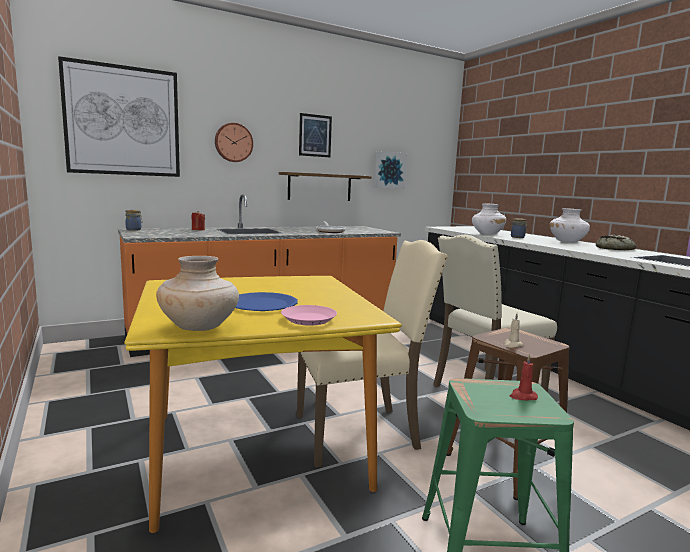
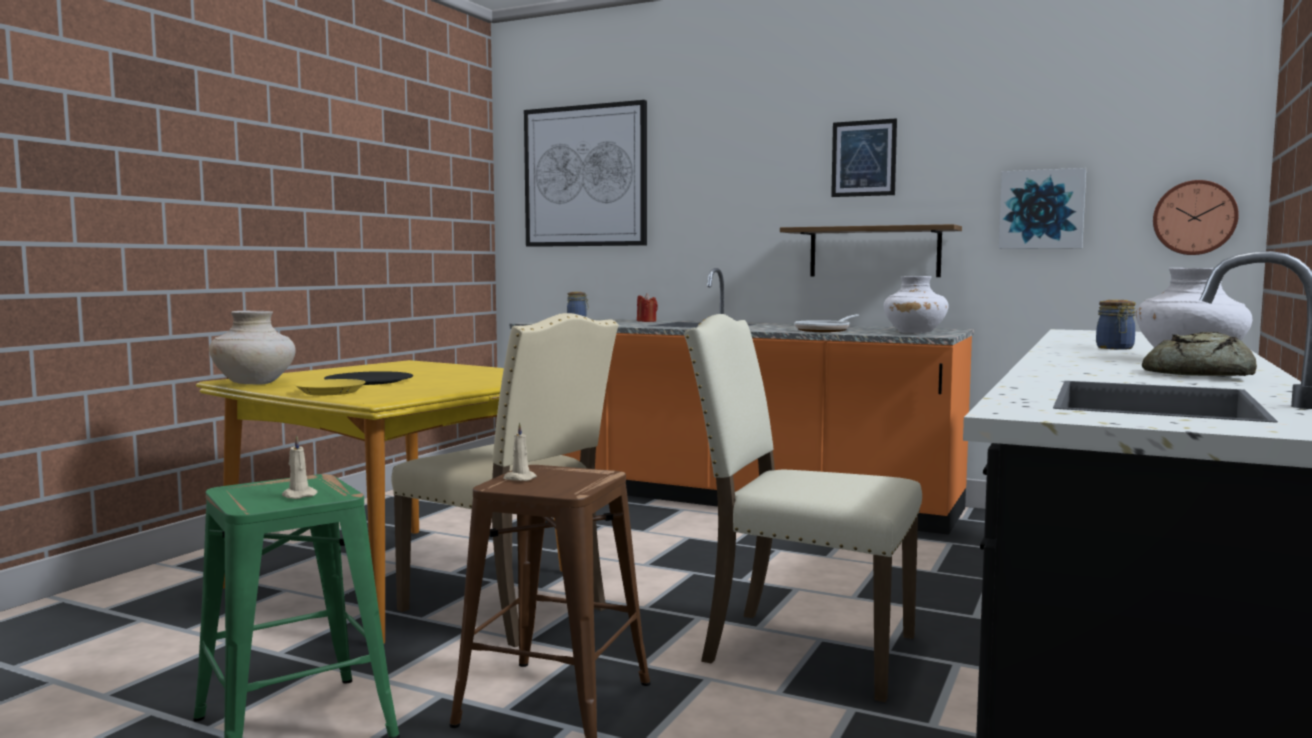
camera: 55 degrees right, 5 degrees down
(233, 142) = (722, 188): wall clock -> wall clock (1194, 218)
(262, 304) = (369, 381): blue plate -> black plate
(309, 319) = (331, 392): pink plate -> yellow plate
(487, 234) = (1083, 341): white vase -> white vase (914, 333)
(522, 396) = (298, 495): red candle -> beige candle

